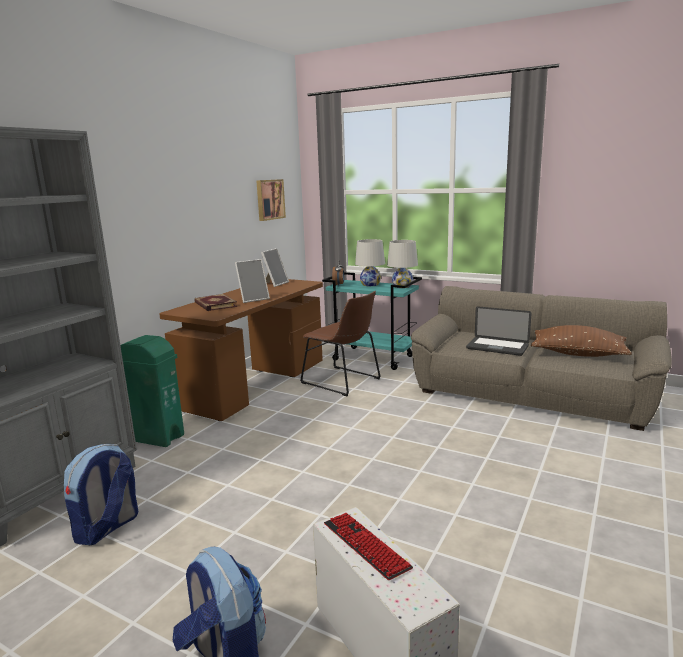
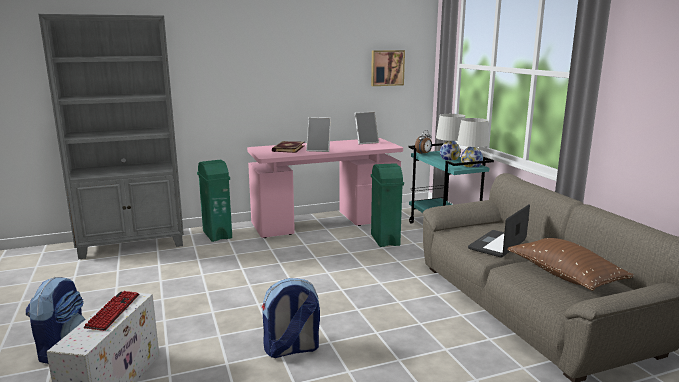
camera: 40 degrees right, 0 degrees up
(107, 528) = (123, 270): backpack -> backpack (291, 349)
(256, 384) = (325, 222): brown desk -> pink desk
(343, 381) = (385, 240): brown chair -> green trash can
(497, 347) = (497, 244): laptop -> laptop turned 60 degrees clockwise

